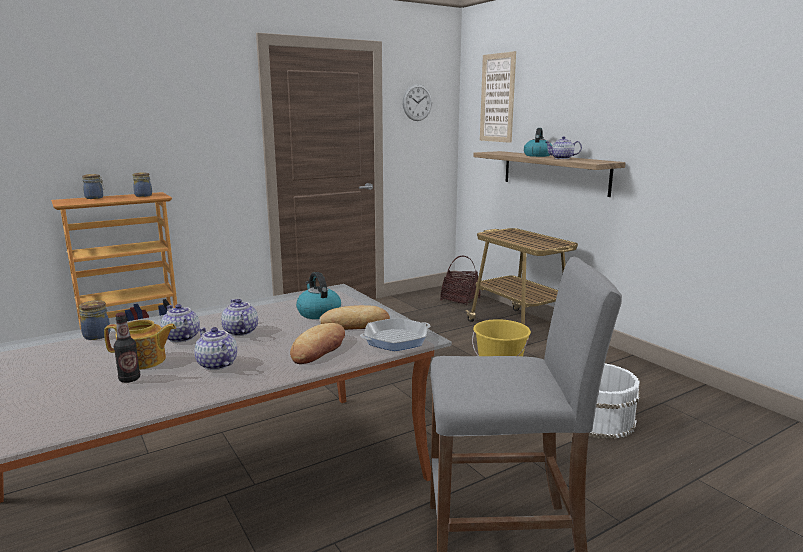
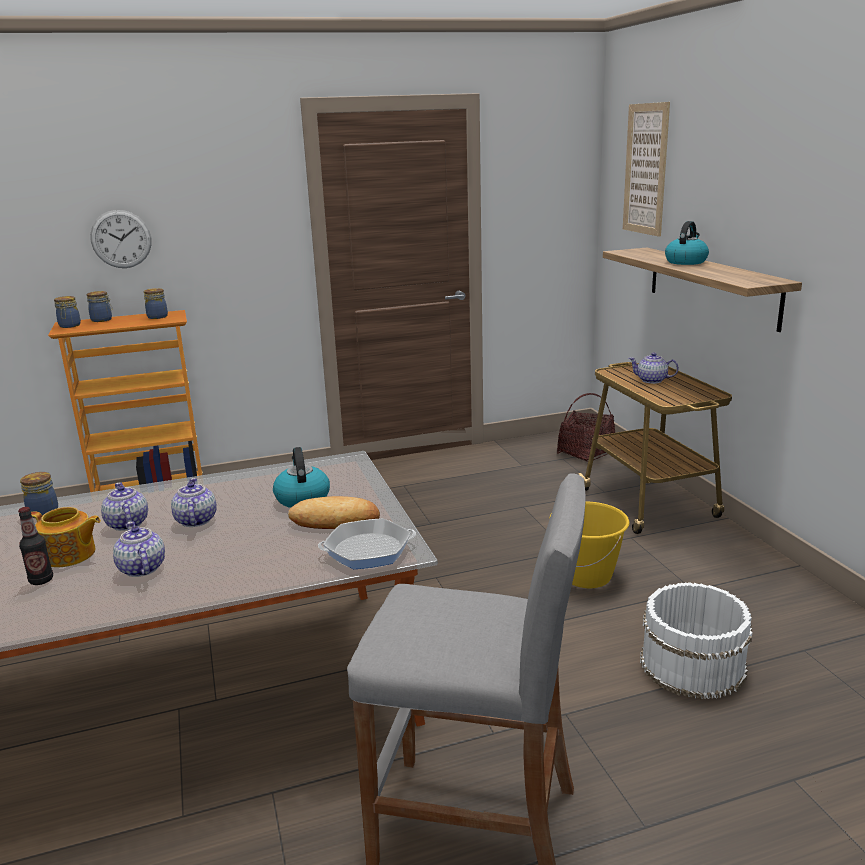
camera: 15 degrees right, 5 degrees up
(68, 201) = (69, 326): none -> jar
(319, 349) = (267, 556): bread -> none
(417, 102) = (534, 176): wall clock -> wall clock (121, 239)
(562, 158) = (713, 270): teapot -> teapot (652, 380)

